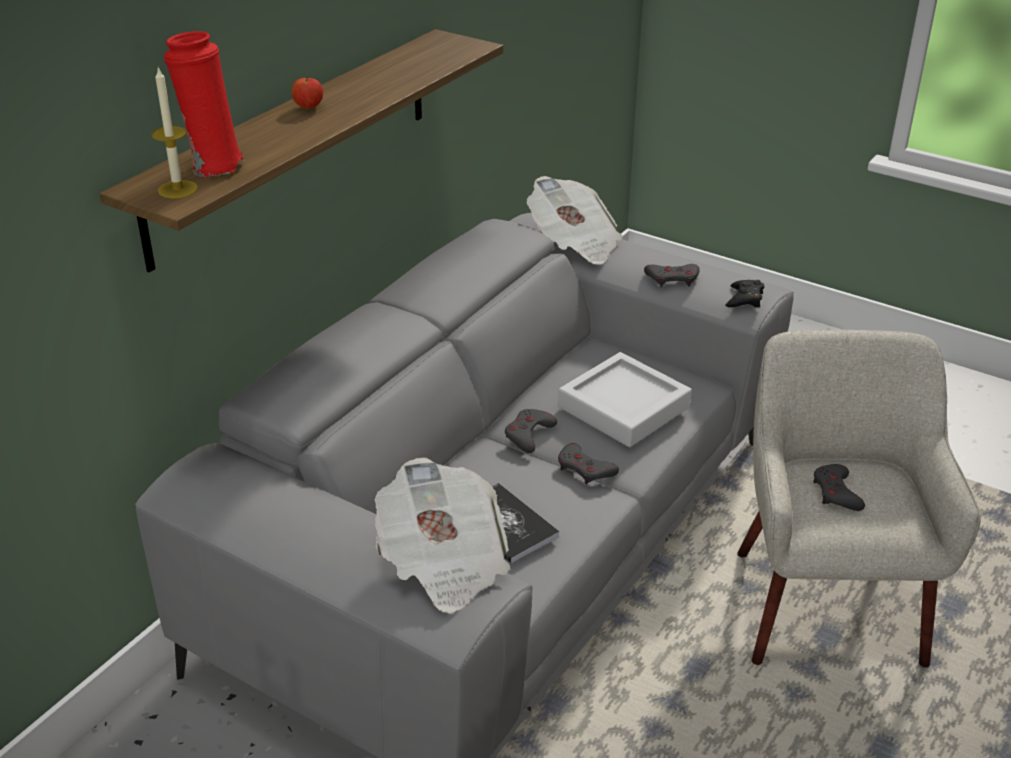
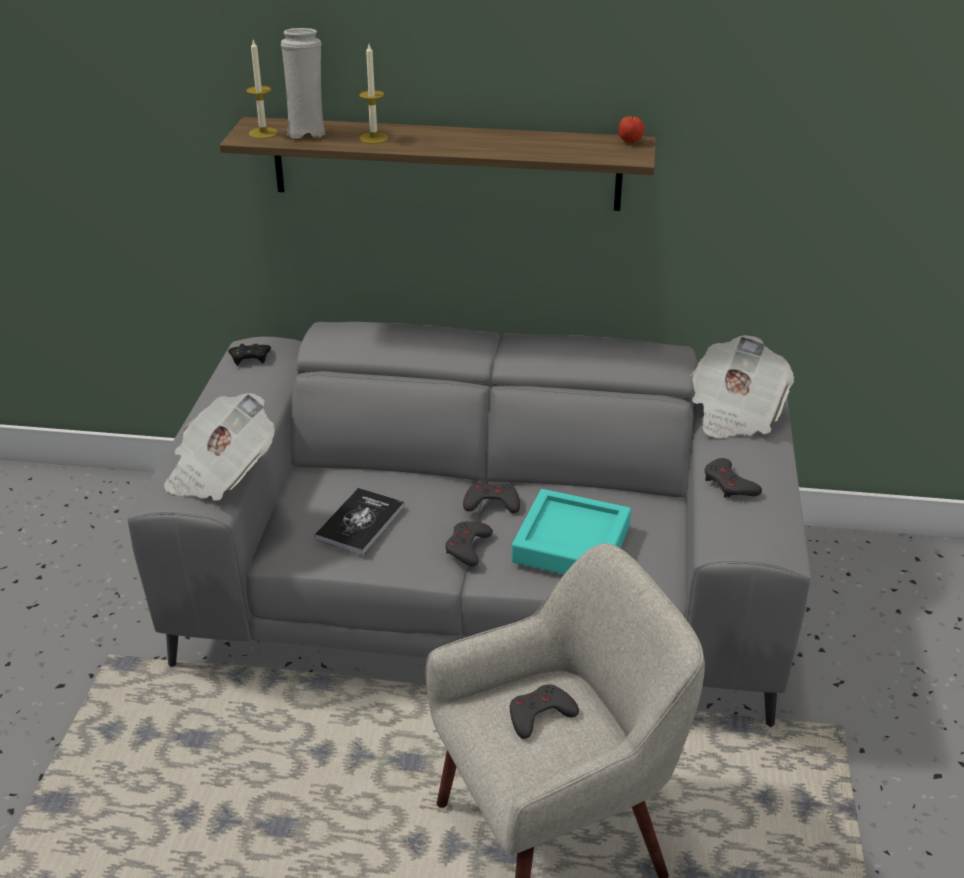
camera: 65 degrees right, 0 degrees up
(212, 166) = (306, 133): red vase -> white vase
(278, 136) = (373, 138): none -> candle
(308, 107) = (435, 134): apple -> apple (630, 142)
(623, 407) = (571, 544): grey tray -> turquoise tray
(744, 299) = (736, 538): black game controller -> black game controller (250, 358)

